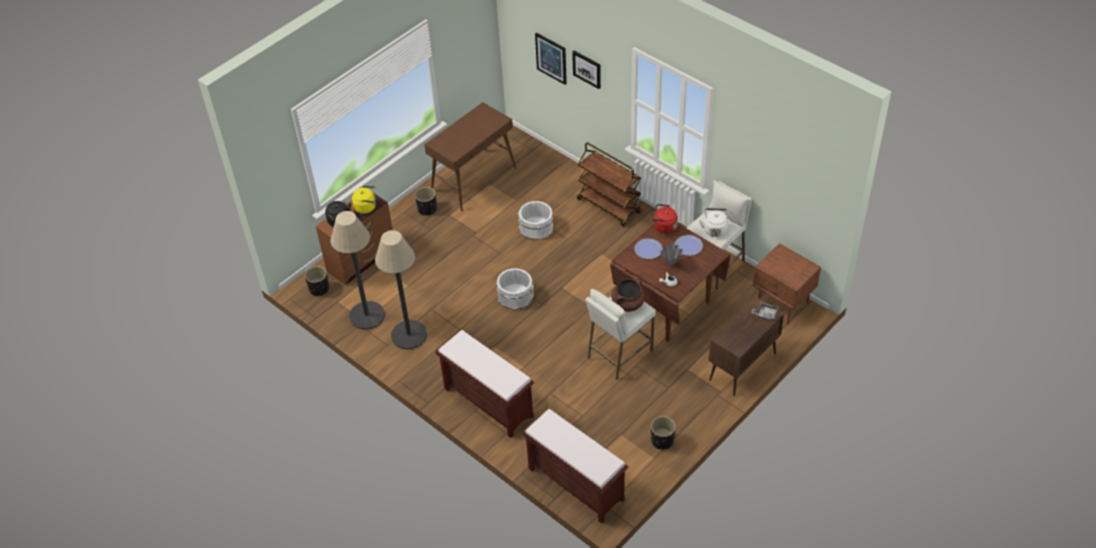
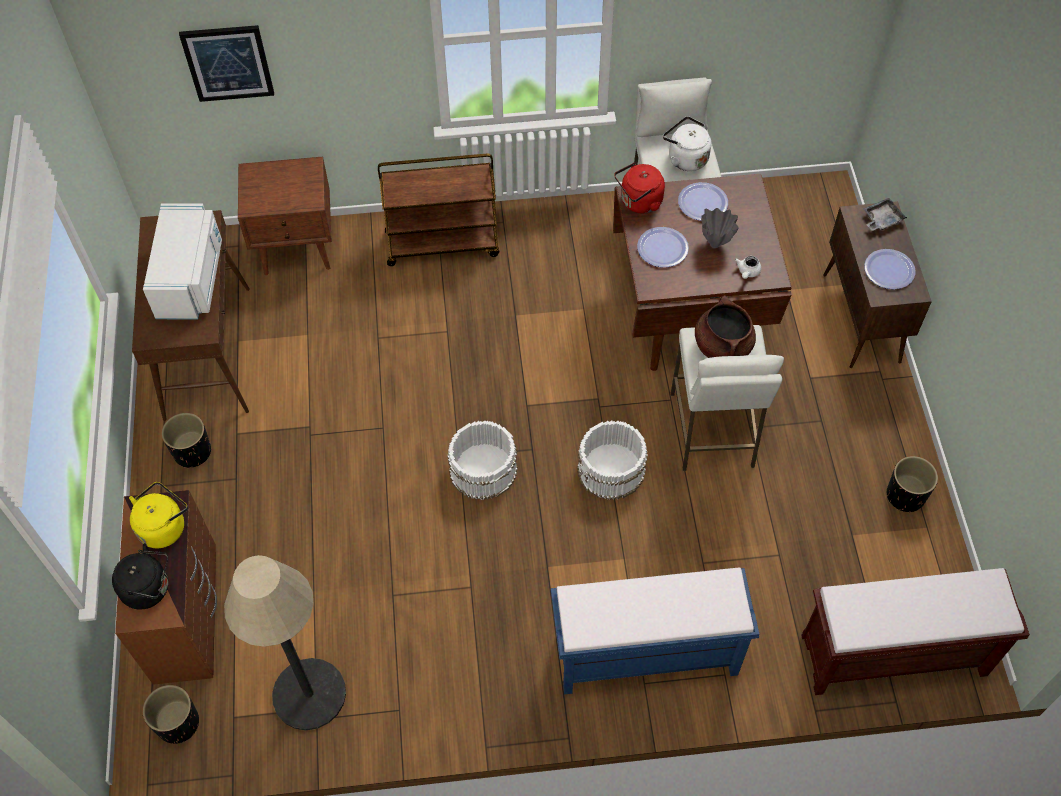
camera: 50 degrees left, 10 degrees up
(409, 335) = (410, 663): floor lamp -> none
(472, 135) = (191, 278): none -> white microwave
(487, 402) = (644, 655): brown bench -> blue bench
(536, 228) = (386, 350): white bucket -> white bucket (611, 470)
(587, 69) = (319, 39): picture -> none
(739, 333) = (889, 270): none -> plate
(782, 305) = (801, 204): brown nightstand -> brown nightstand (298, 248)

